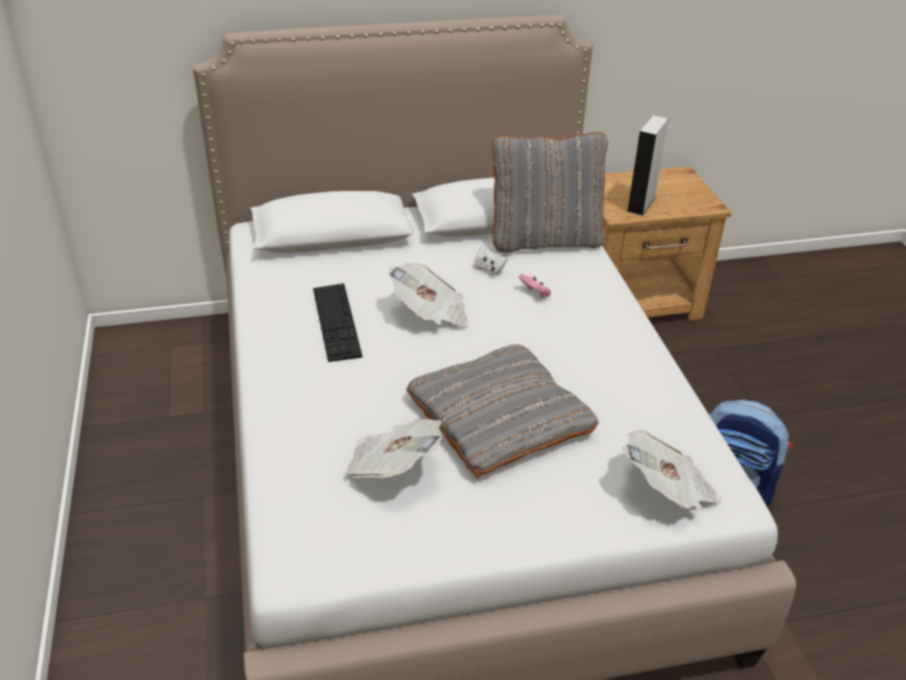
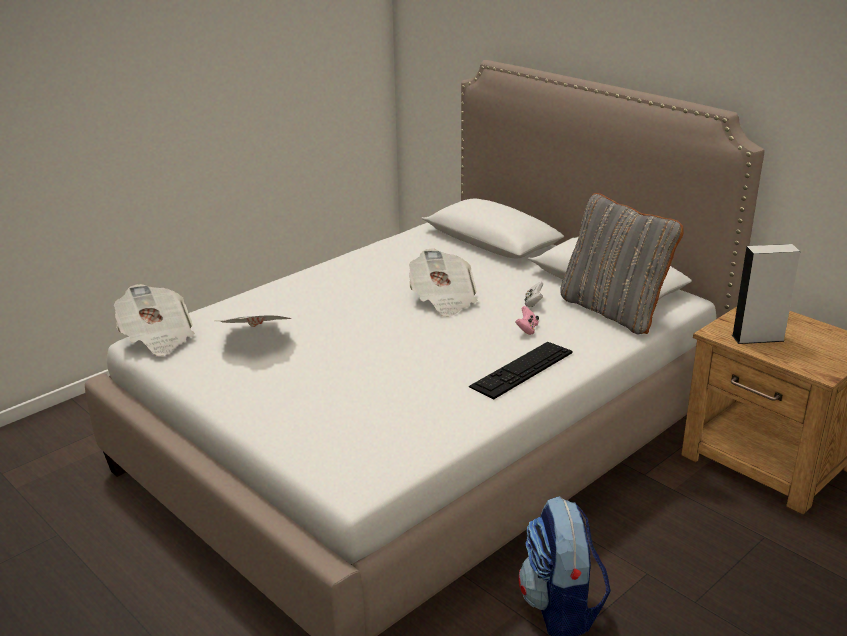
camera: 60 degrees right, 10 degrees down
(336, 321) = (390, 274): keyboard -> keyboard (522, 369)
(499, 417) = (351, 360): grey pillow -> none
(668, 490) = (337, 452): newspaper -> newspaper (157, 338)

